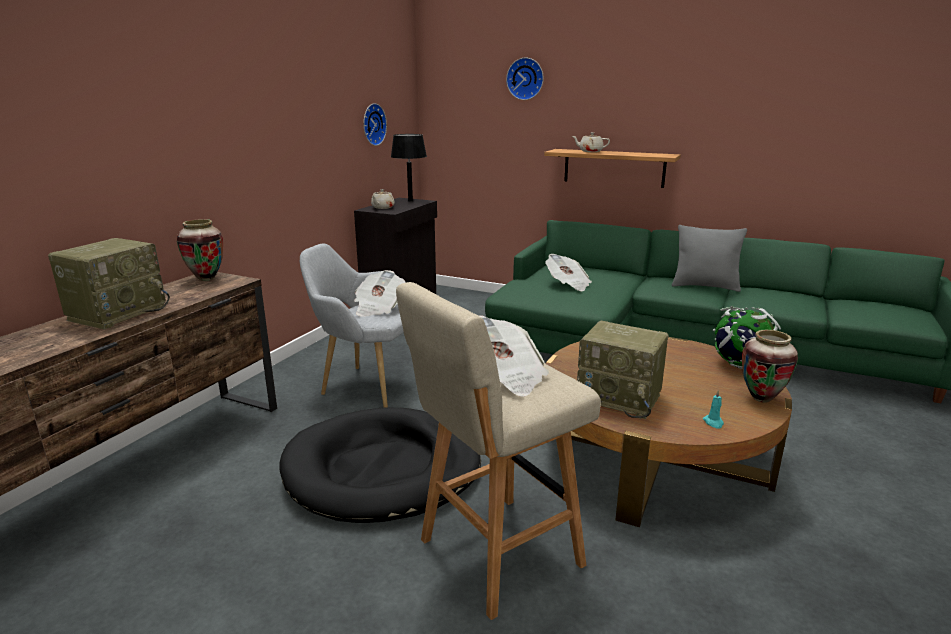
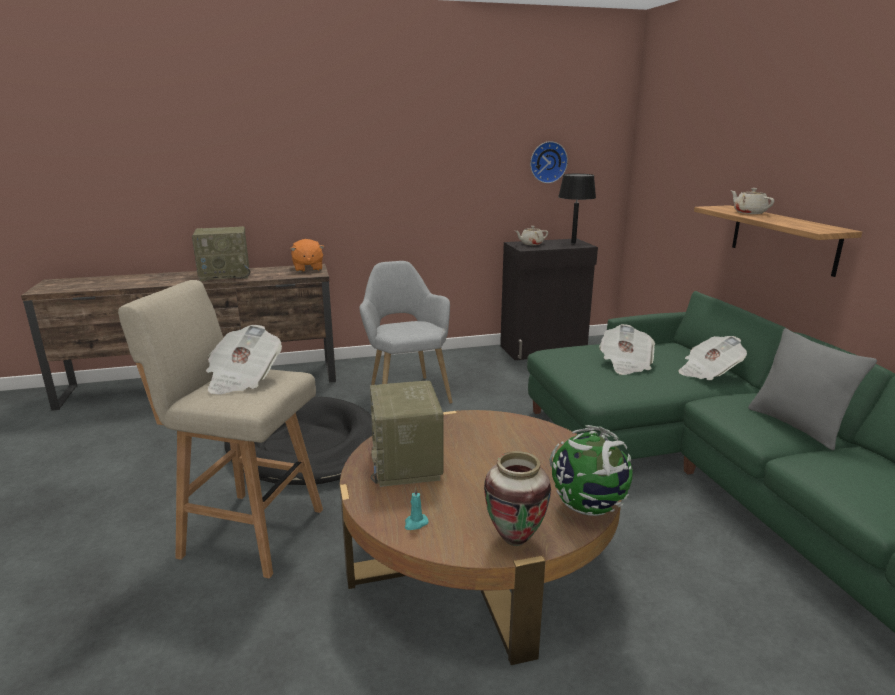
camera: 50 degrees right, 0 degrees up
(206, 279) = (307, 268): vase -> orange plush toy
(378, 308) = (416, 326): newspaper -> newspaper (708, 372)
(525, 79) = (715, 117): wall clock -> none

